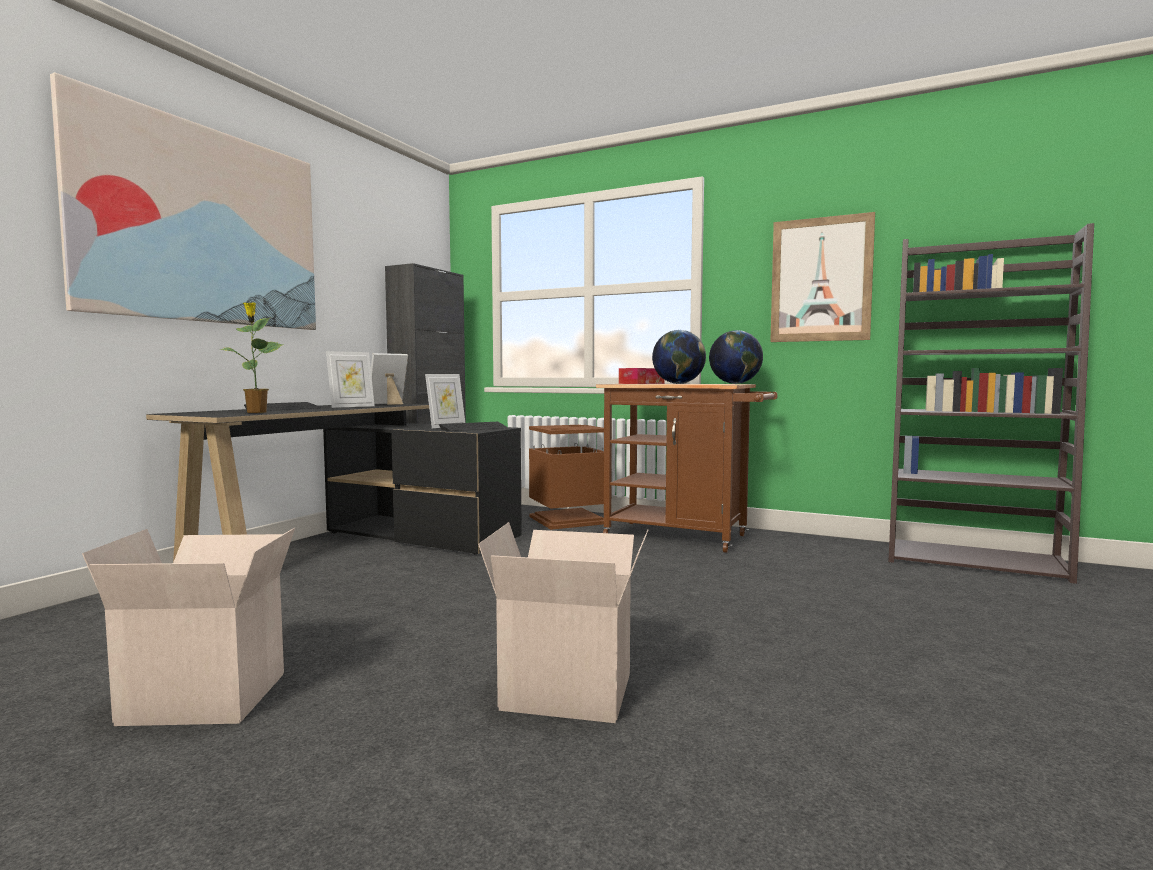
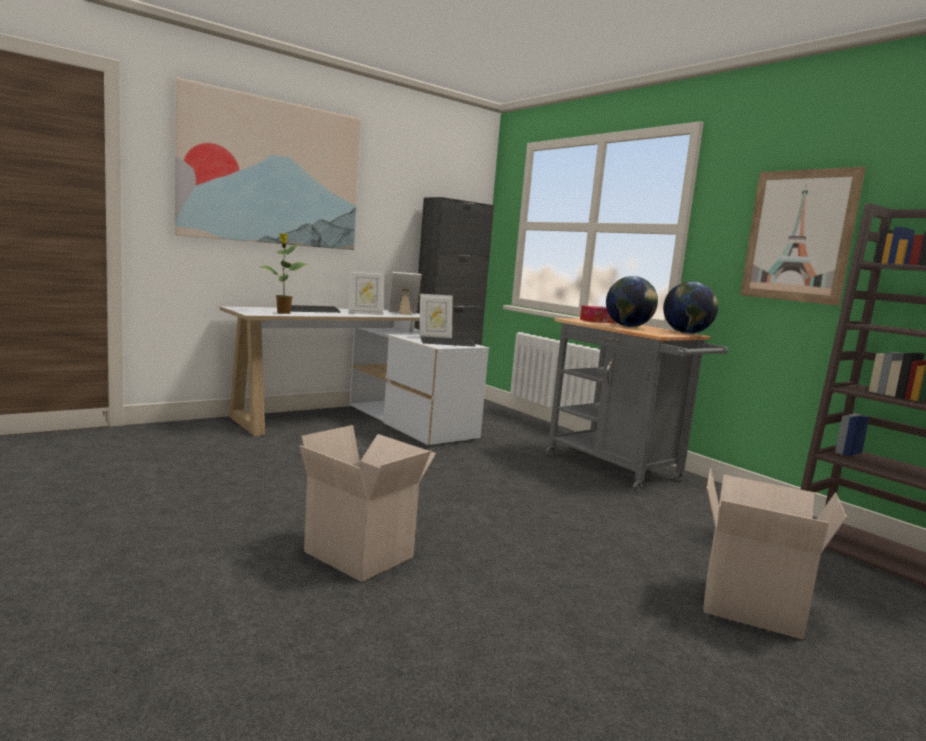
camera: 25 degrees right, 5 degrees up
(209, 696) = (171, 496): cardboard box -> cardboard box (753, 606)
(359, 546) = (358, 421): black desk -> white desk
(568, 520) = (540, 433): brown trash can -> none
(684, 537) = (619, 469): brown cart -> grey cart

